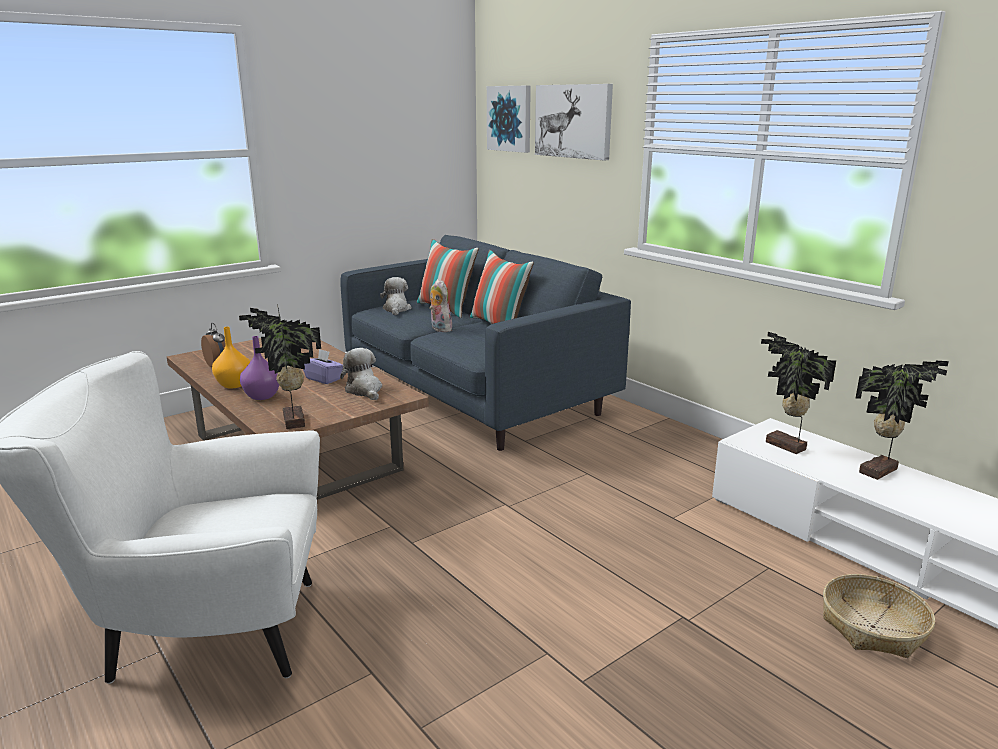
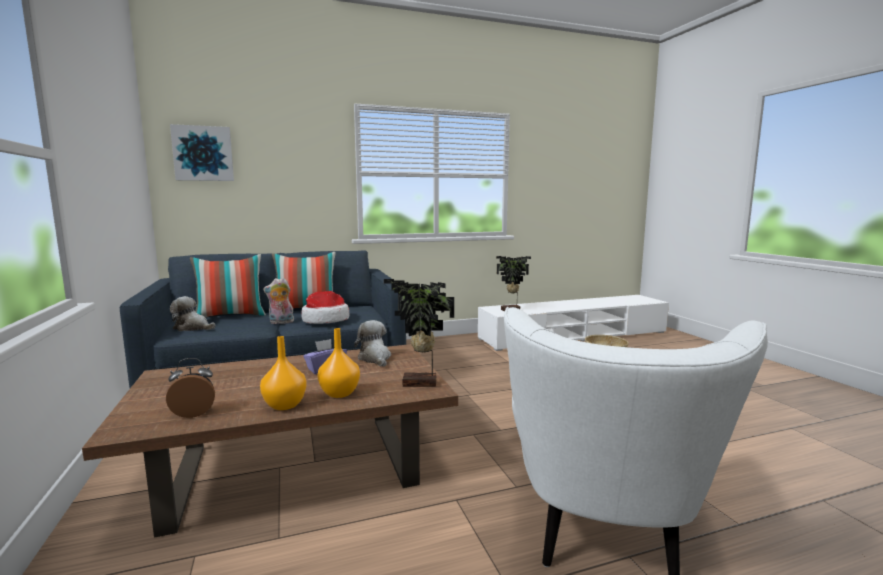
camera: 70 degrees left, 10 degrees down
(262, 396) = (338, 393): purple vase -> orange vase
(364, 390) = (375, 358): plush toy -> plush toy turned 75 degrees clockwise
(460, 341) = (325, 320): none -> hat
(573, 121) = (285, 156): picture -> none
(881, 472) = (543, 305): potted plant -> none

